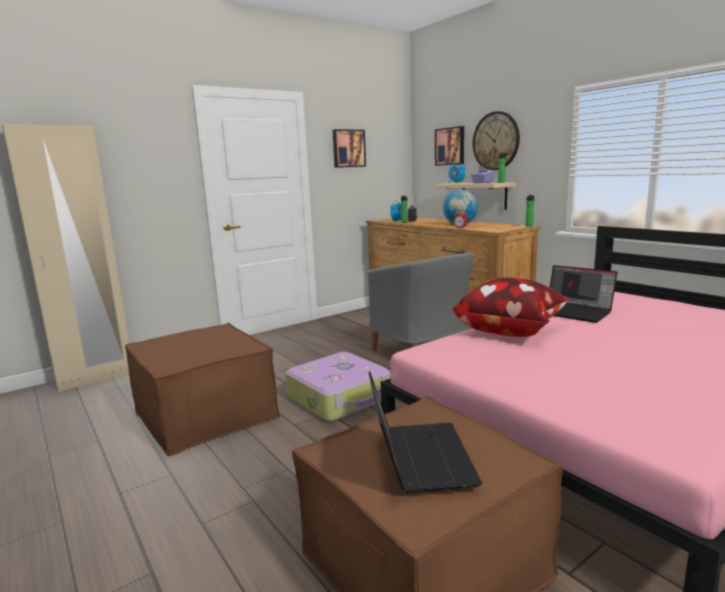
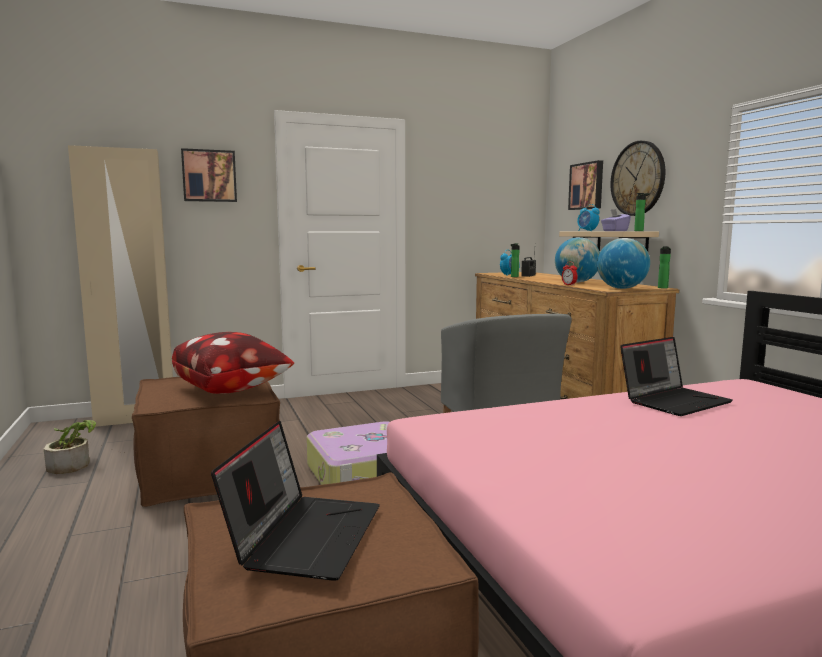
camera: 15 degrees right, 5 degrees down
(68, 429) = (73, 464): none -> potted plant
(348, 148) = (459, 186): picture -> picture (209, 176)
(502, 229) = (621, 288): none -> globe
(508, 331) = (559, 412): pillow -> pillow (232, 389)
(574, 312) = (674, 401): laptop -> laptop turned 90 degrees counterclockwise

